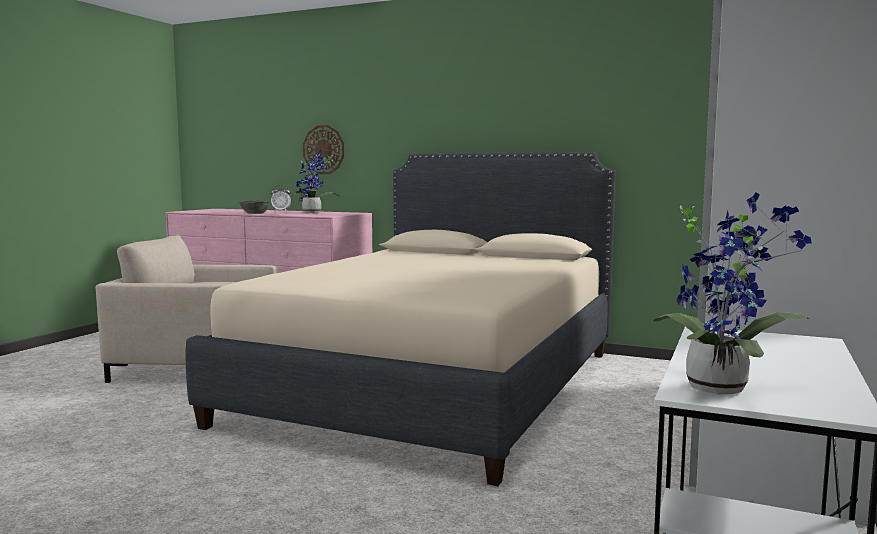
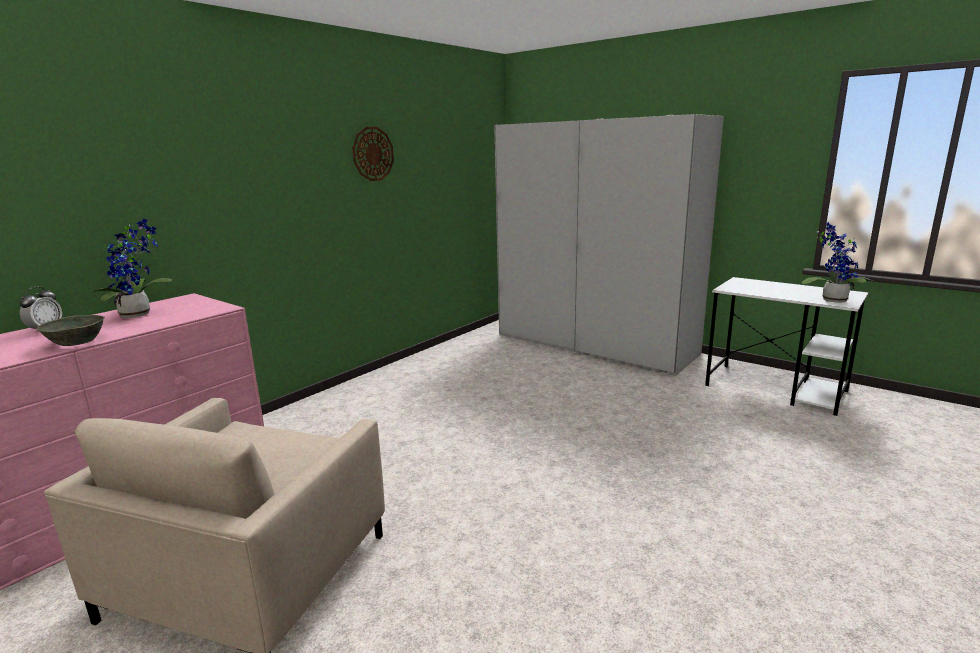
camera: 75 degrees left, 10 degrees up
(324, 149) = (85, 217): wall clock -> wall clock (373, 154)
(435, 385) = (459, 420): beige bed -> none

